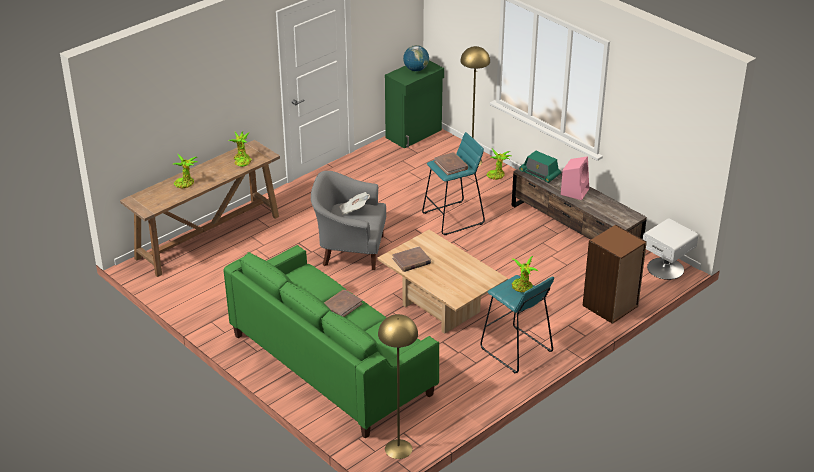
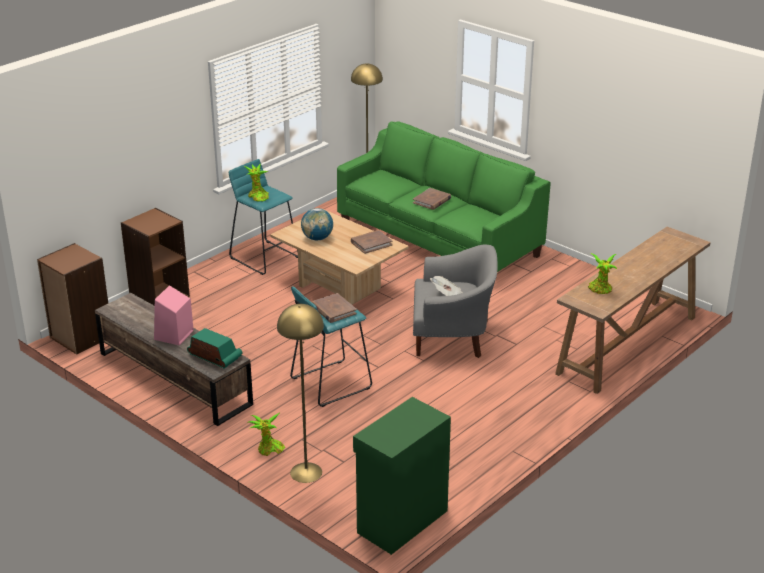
camera: 175 degrees right, 5 degrees down
(186, 183) = (650, 261): potted plant -> none
(416, 69) = (400, 428): globe -> globe (317, 238)
(666, 268) = (80, 337): white nightstand -> brown bookcase

